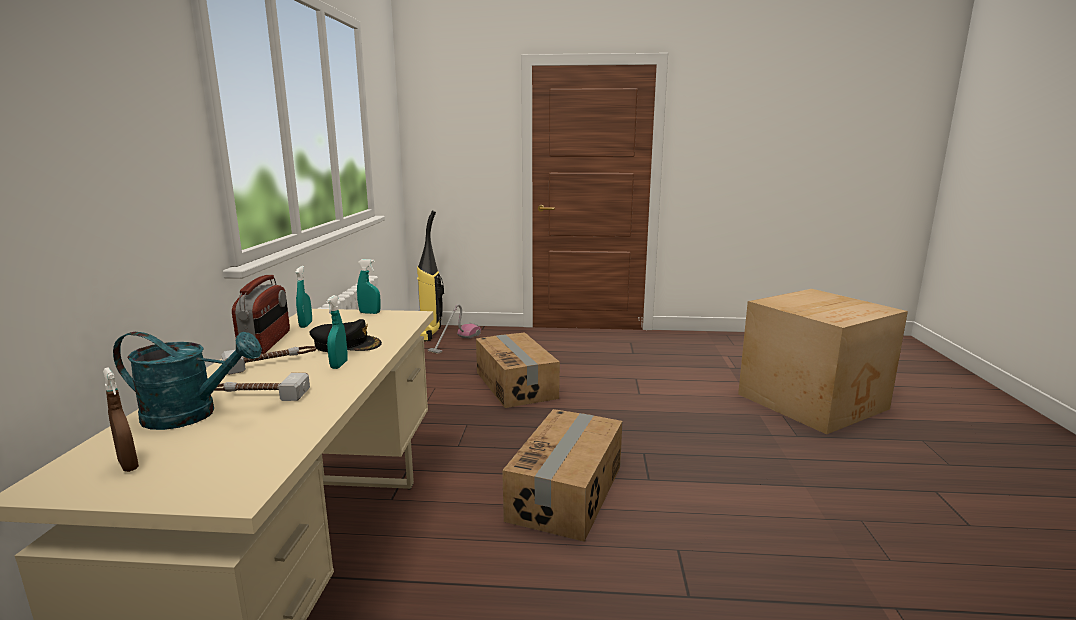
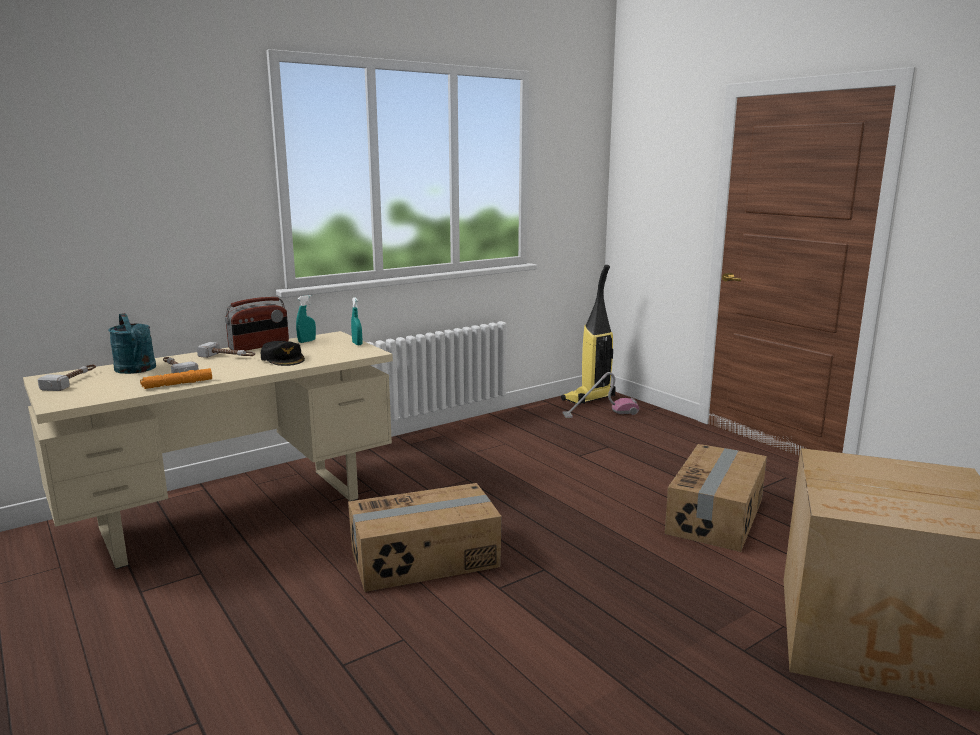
camera: 50 degrees right, 0 degrees up
(128, 465) = (72, 381): brown spray bottle -> hammer
(322, 404) = (177, 384): none -> orange flashlight
(339, 365) = (244, 368): turquoise spray bottle -> none
(516, 384) = (570, 468): cardboard box -> cardboard box (716, 516)

